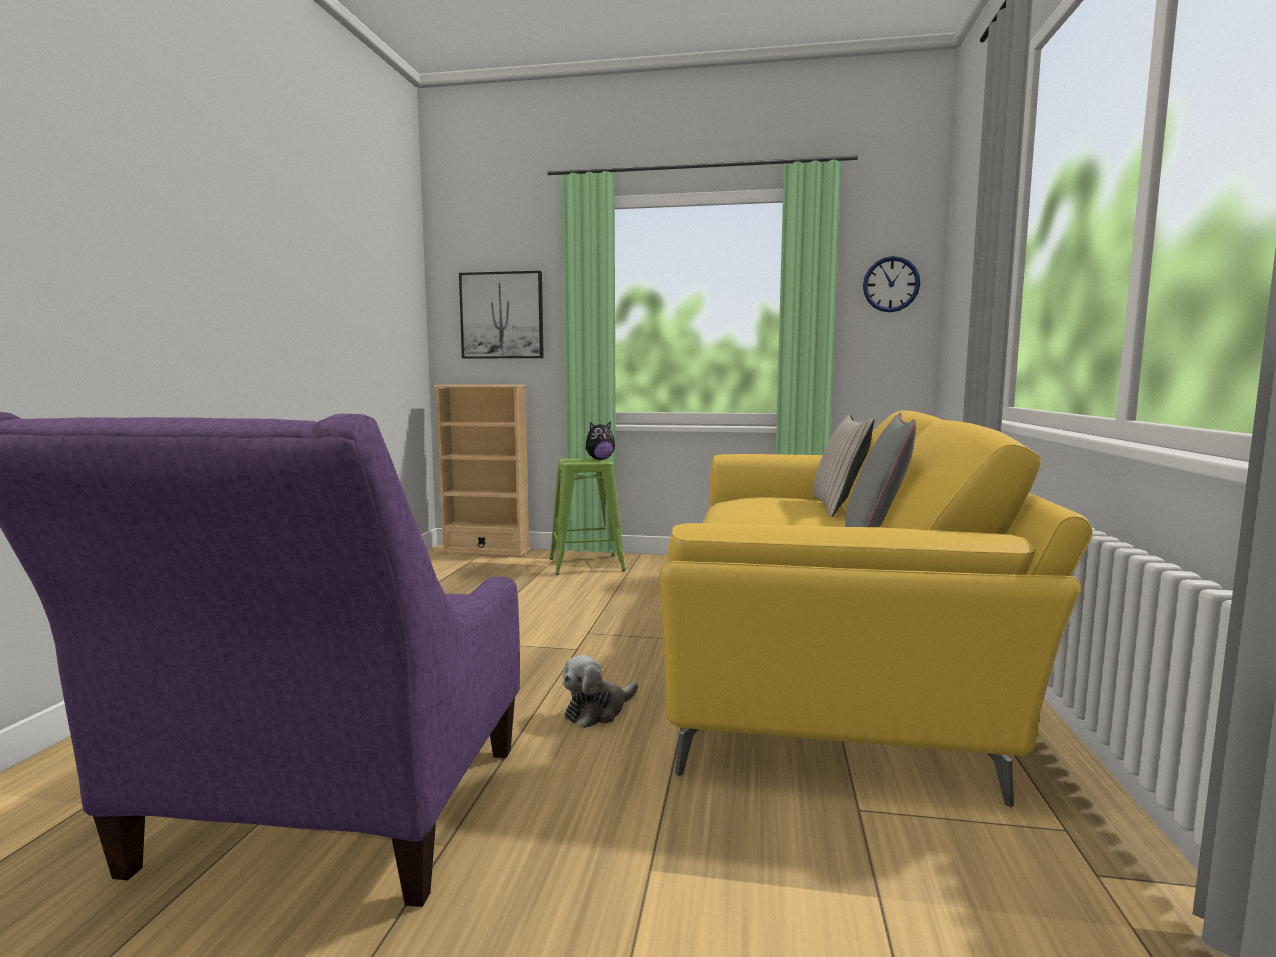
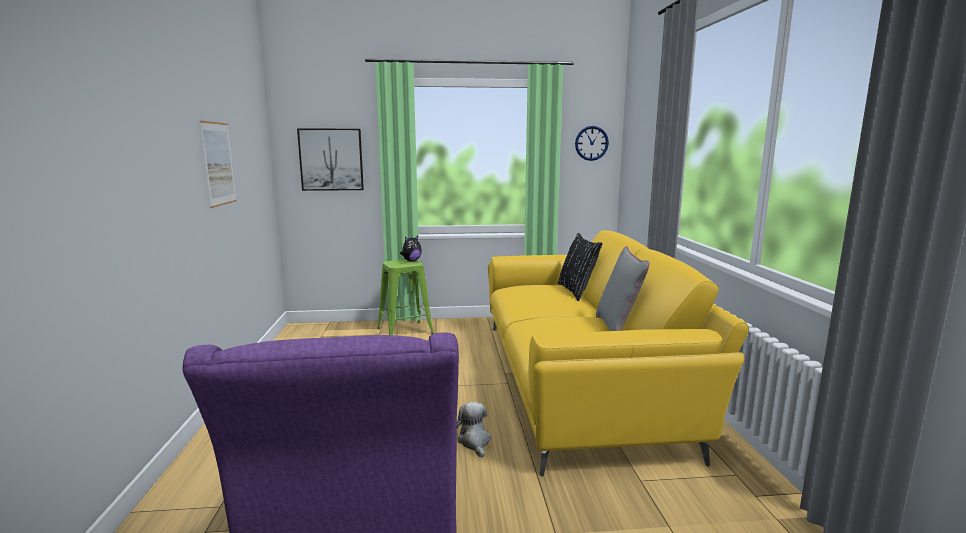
camera: 15 degrees left, 5 degrees up
(318, 296) = (218, 164): none -> picture
(486, 551) = (327, 326): beige bookcase -> none
(597, 711) = (474, 441): plush toy -> plush toy turned 135 degrees clockwise
(838, 507) = (577, 292): beige pillow -> black pillow

